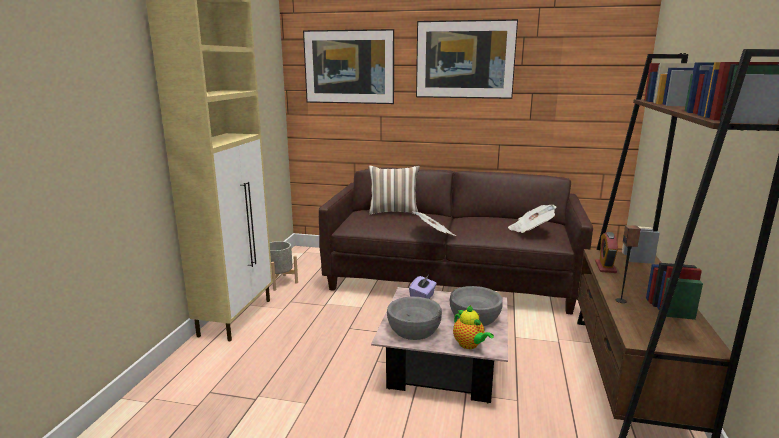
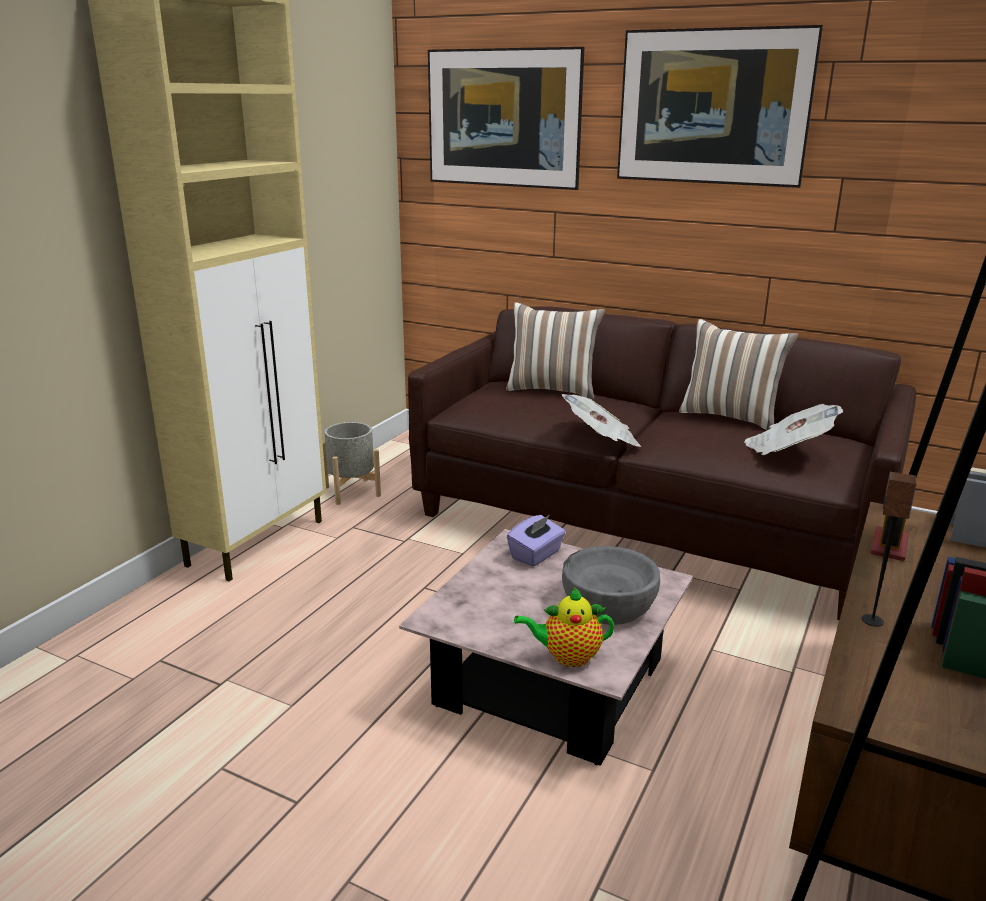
camera: 15 degrees right, 5 degrees up
(414, 329) = (486, 611): grey bowl -> none
(469, 345) = (567, 657): teapot -> teapot turned 105 degrees clockwise
(492, 217) = (730, 417): none -> pillow

